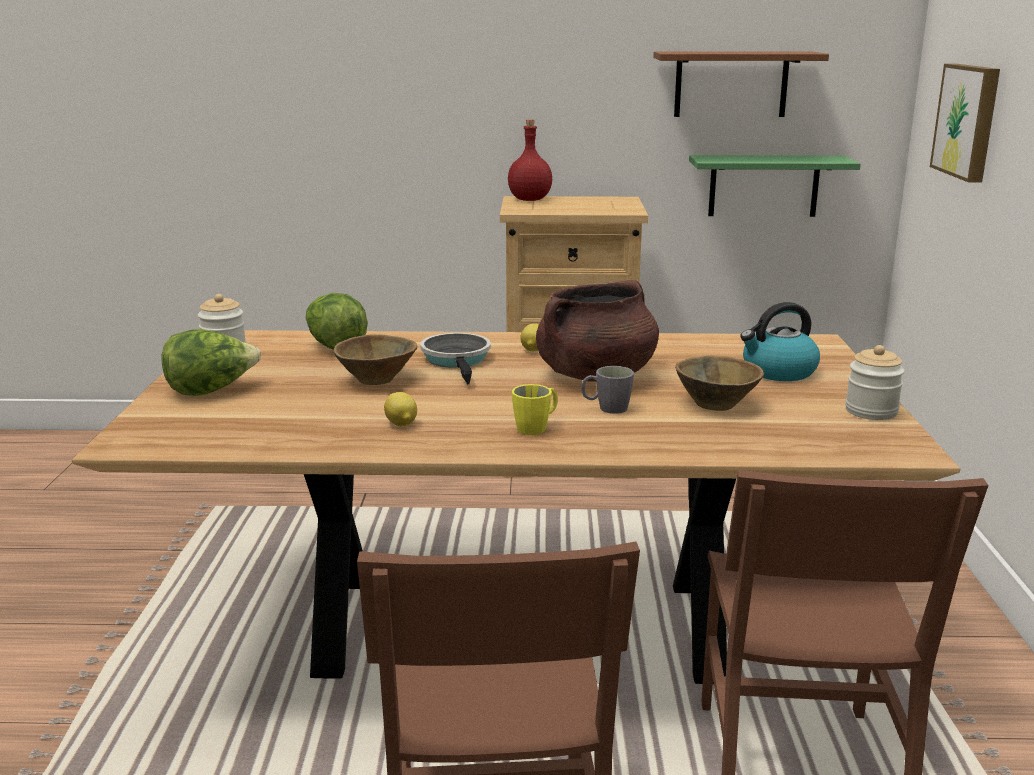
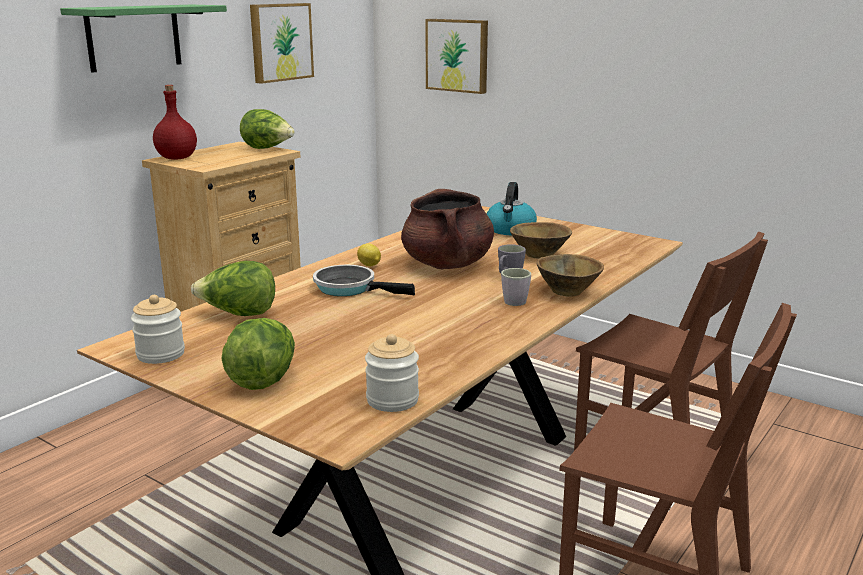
camera: 55 degrees left, 0 degrees up
(376, 380) = (346, 319): brown bowl -> brown bowl (568, 292)
(401, 424) = (452, 332): lemon -> none
(536, 427) = (513, 300): yellow mug -> grey mug
(629, 207) = (268, 149): none -> lettuce
(731, 84) = (280, 42): brown shelf -> picture
(763, 185) = (307, 119): green shelf -> green shelf (134, 37)
(871, 411) = (594, 233): jar -> jar (392, 400)

